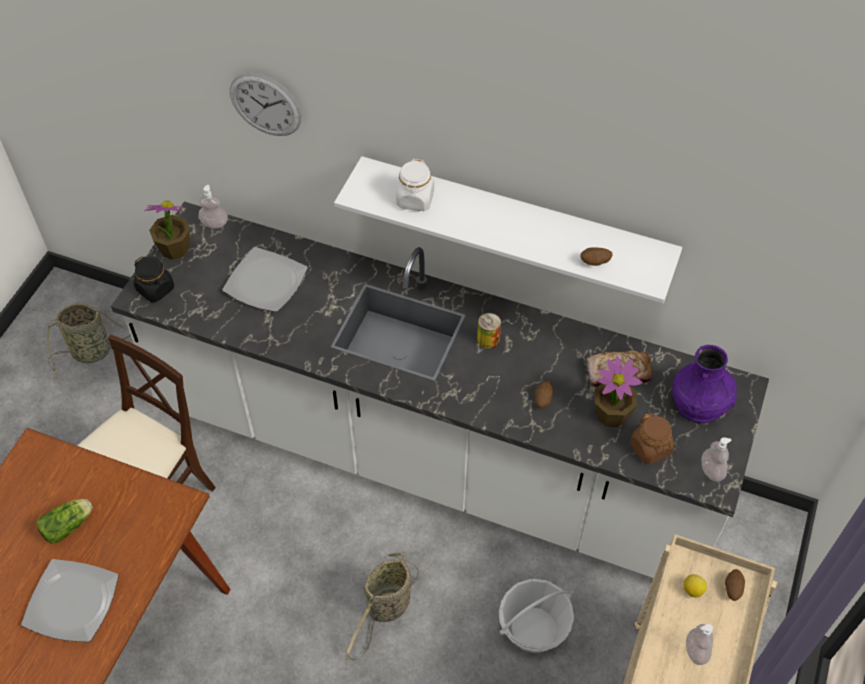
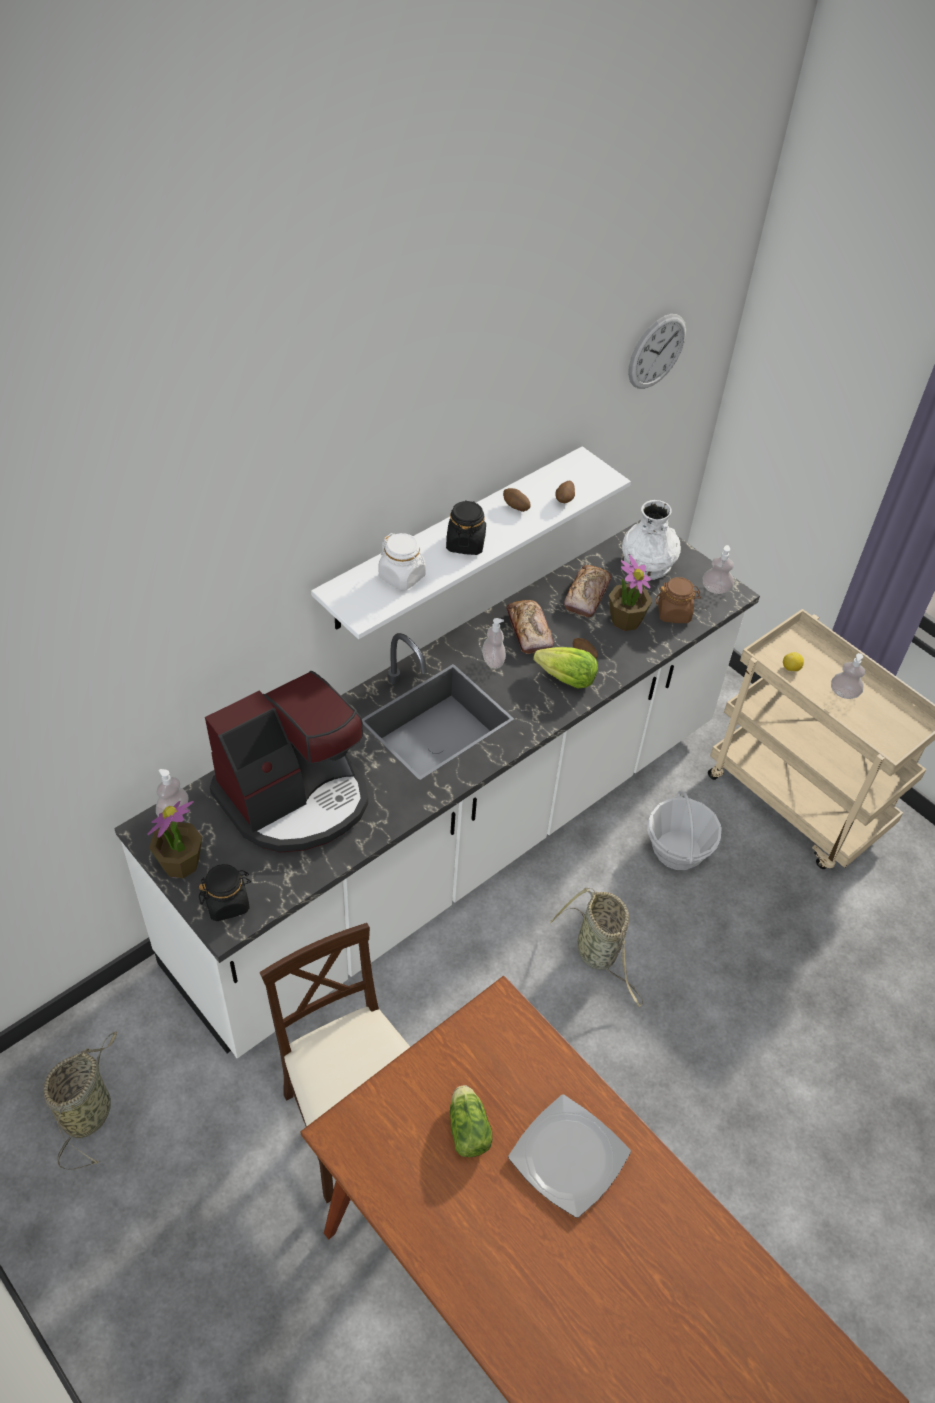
camera: 65 degrees left, 5 degrees down
(265, 104) = (206, 614): wall clock -> wall clock (657, 351)
(266, 282) = (295, 798): plate -> coffee machine
(484, 221) = (465, 543): none -> black jar
(488, 339) = (493, 661): can -> soap dispenser
(505, 399) = (566, 679): none -> lettuce
(541, 349) = (529, 631): none -> bread
(700, 402) = (647, 563): purple vase -> white vase
(732, 589) = (801, 645): potato -> potato (515, 507)

